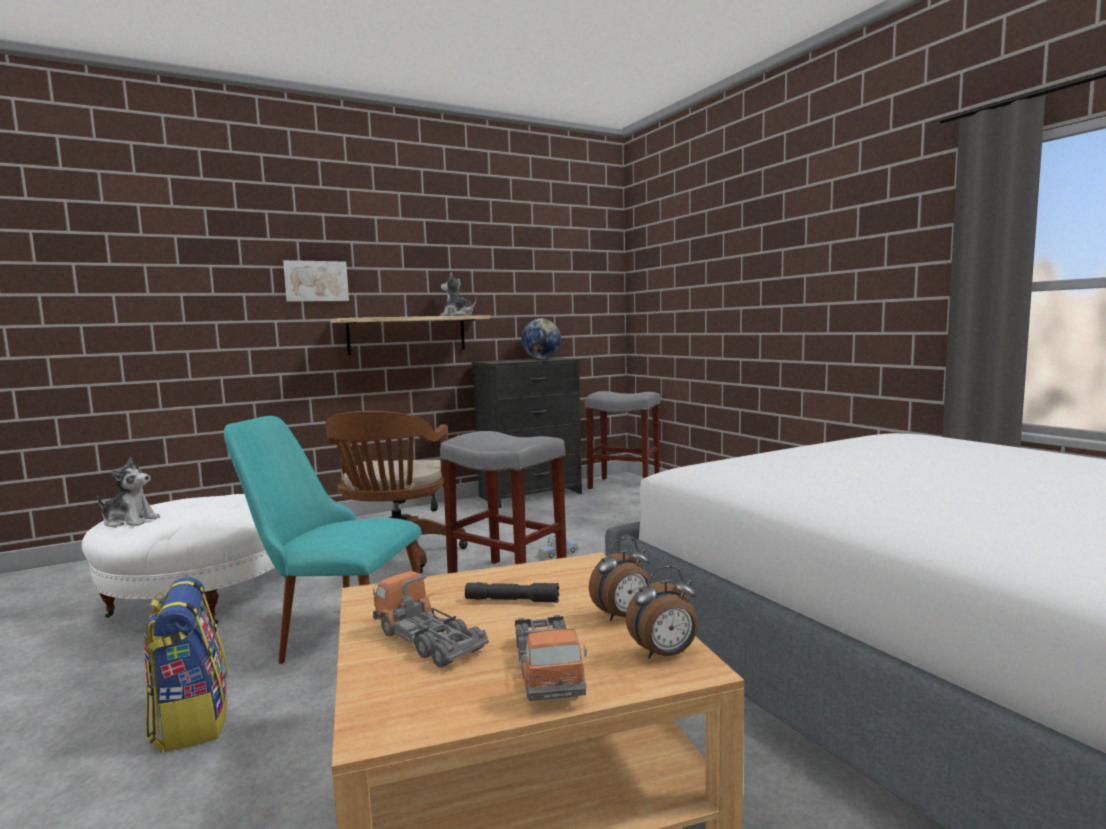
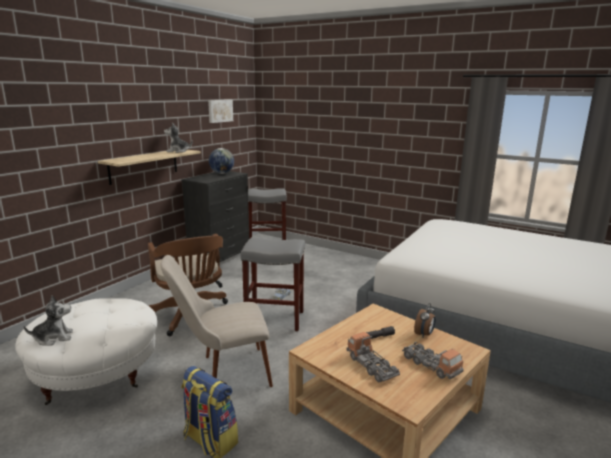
camera: 30 degrees left, 10 degrees up
(316, 281) = (86, 134): picture -> picture (220, 111)
(336, 635) = (222, 373): turquoise chair -> beige chair
(428, 641) = (371, 366): toy truck -> toy truck turned 45 degrees clockwise
(664, 654) = (457, 347): alarm clock -> none

